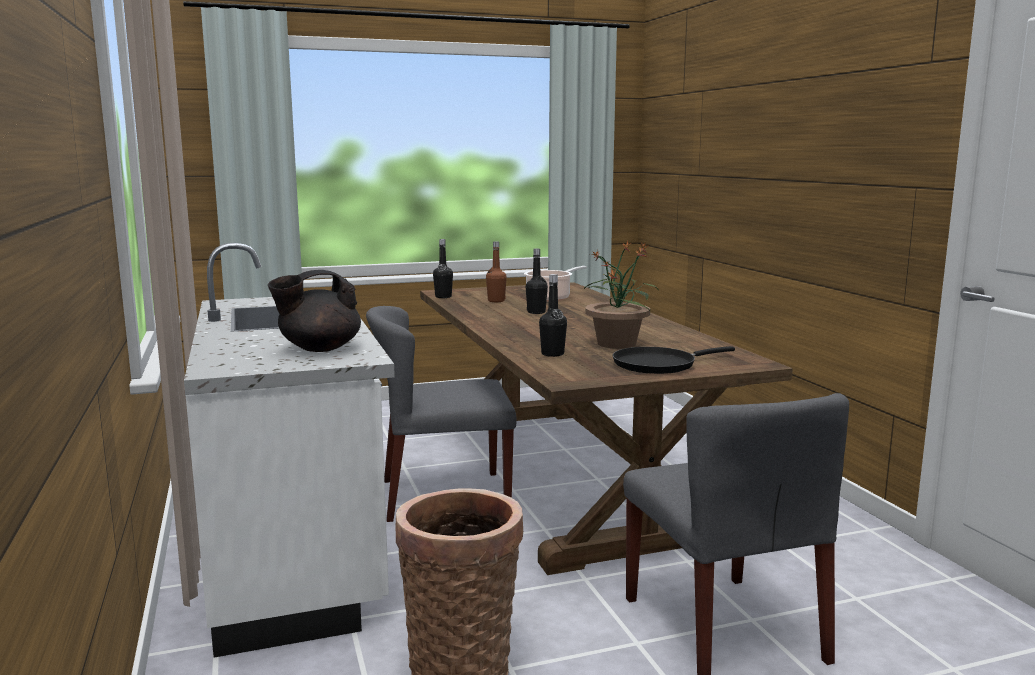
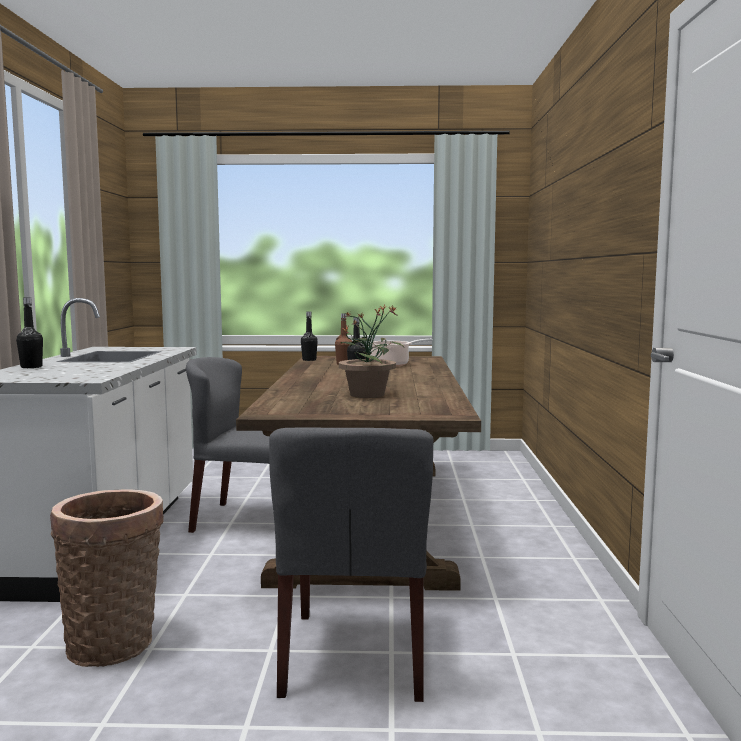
camera: 20 degrees right, 5 degrees down
(319, 348) = (79, 373): black teapot -> none
(552, 354) = (298, 397): black bottle -> black bottle (31, 367)
(658, 365) = (365, 409): black frying pan -> none

